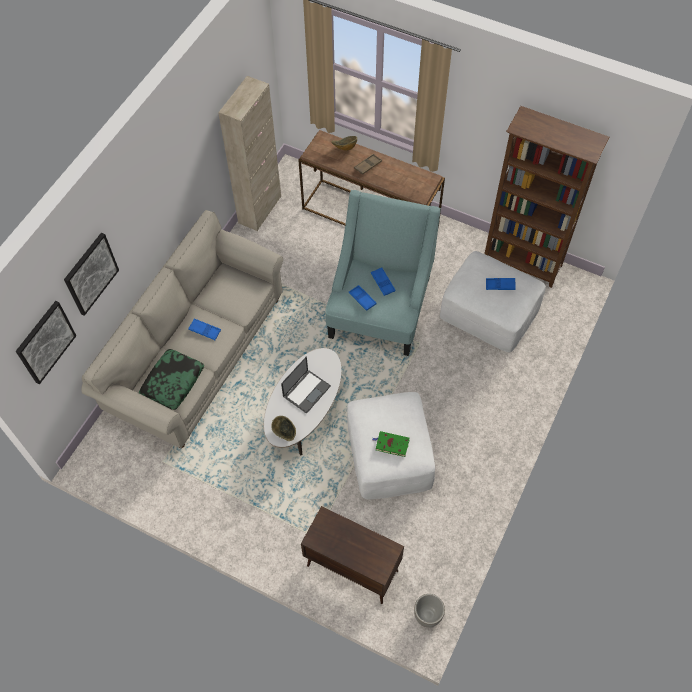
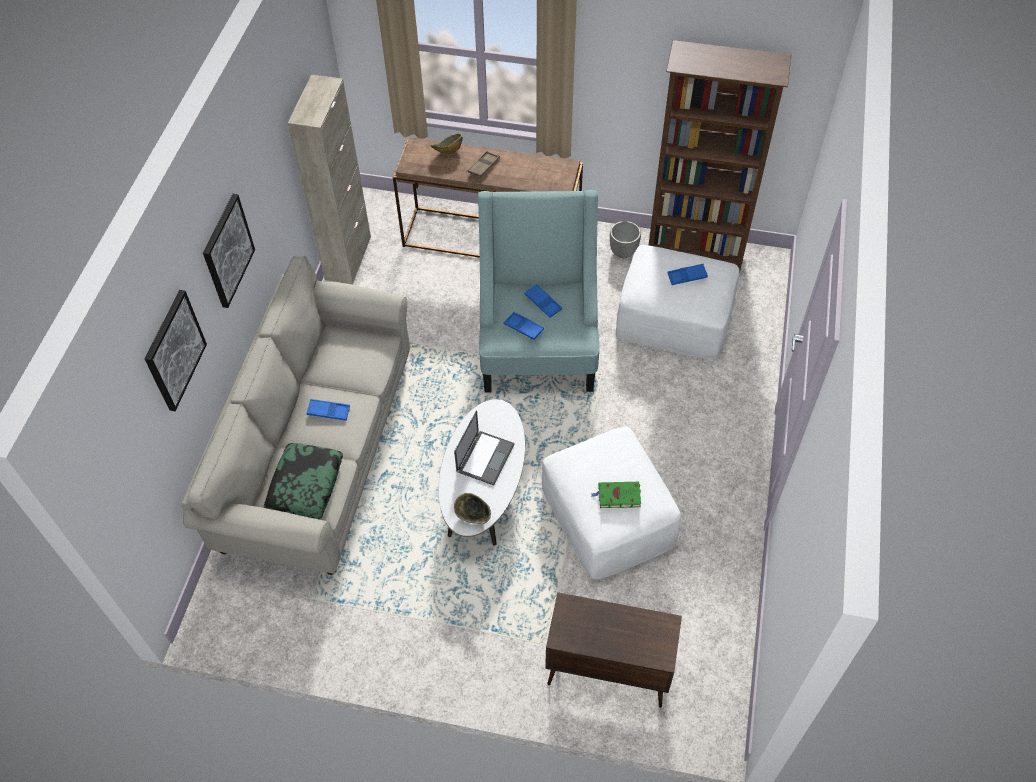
camera: 15 degrees left, 5 degrees down
(45, 342) = (133, 453): picture -> picture (227, 250)
(427, 615) = (724, 706): planter -> planter (623, 252)

